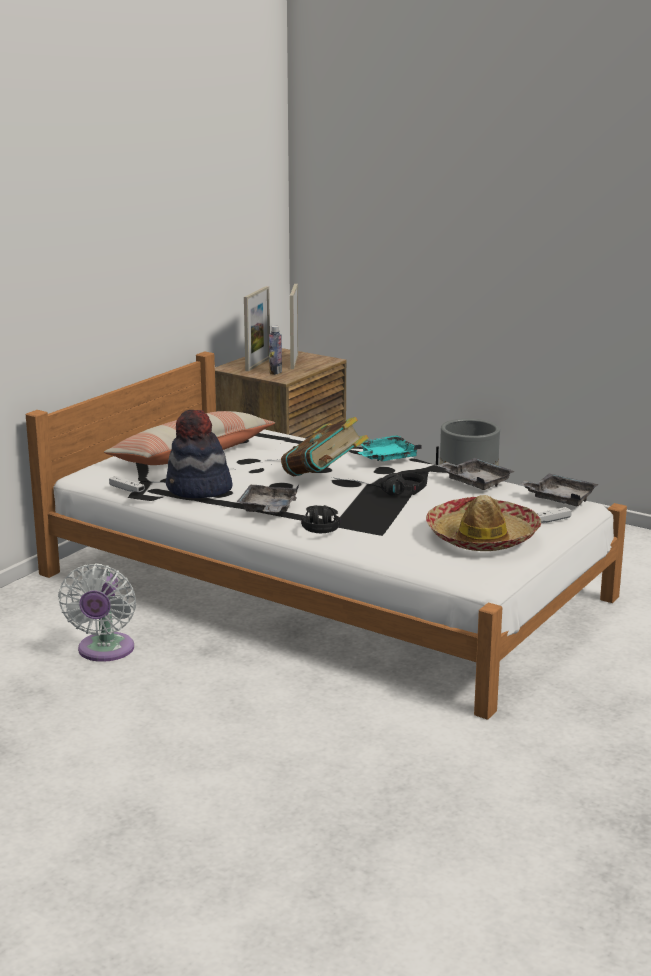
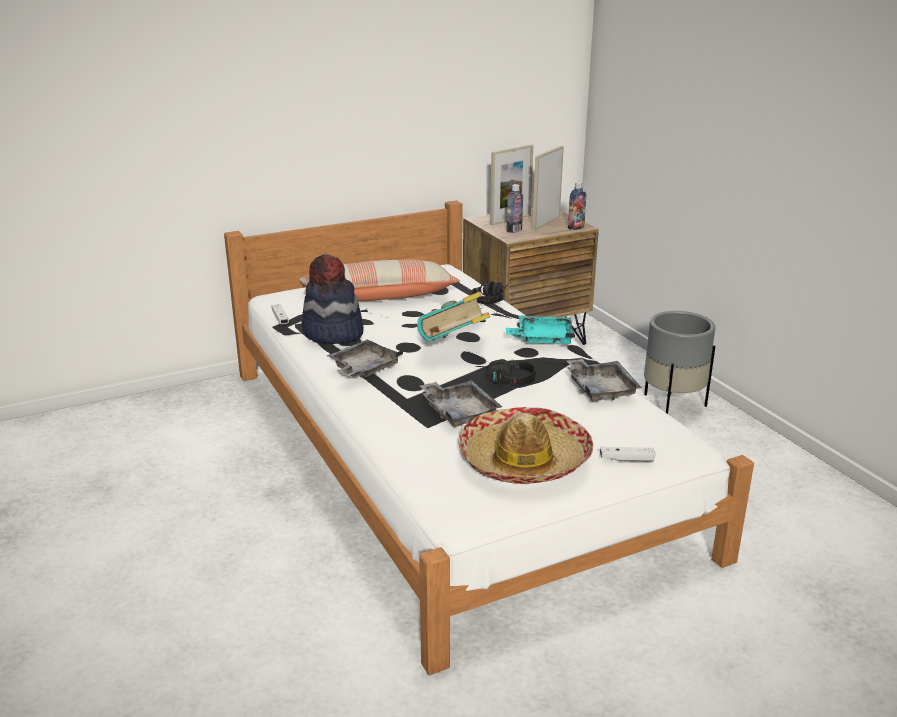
camera: 30 degrees right, 5 degrees up
(104, 651) = (197, 466): white fan -> none
(320, 527) = (383, 401): black headphones -> black headphones (491, 299)
(326, 361) = (576, 227): none -> bottle
(559, 498) = (671, 433): grey tray -> grey tray (459, 412)

